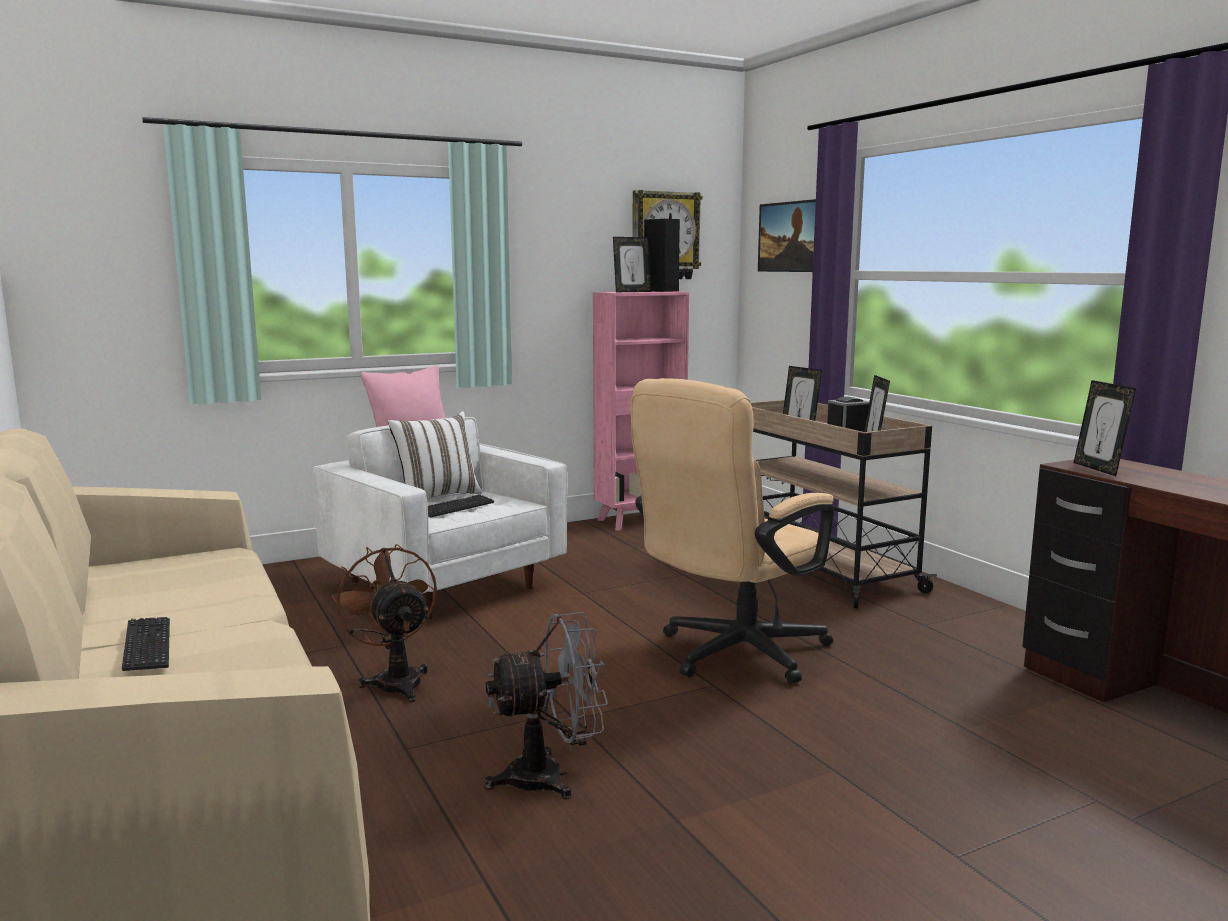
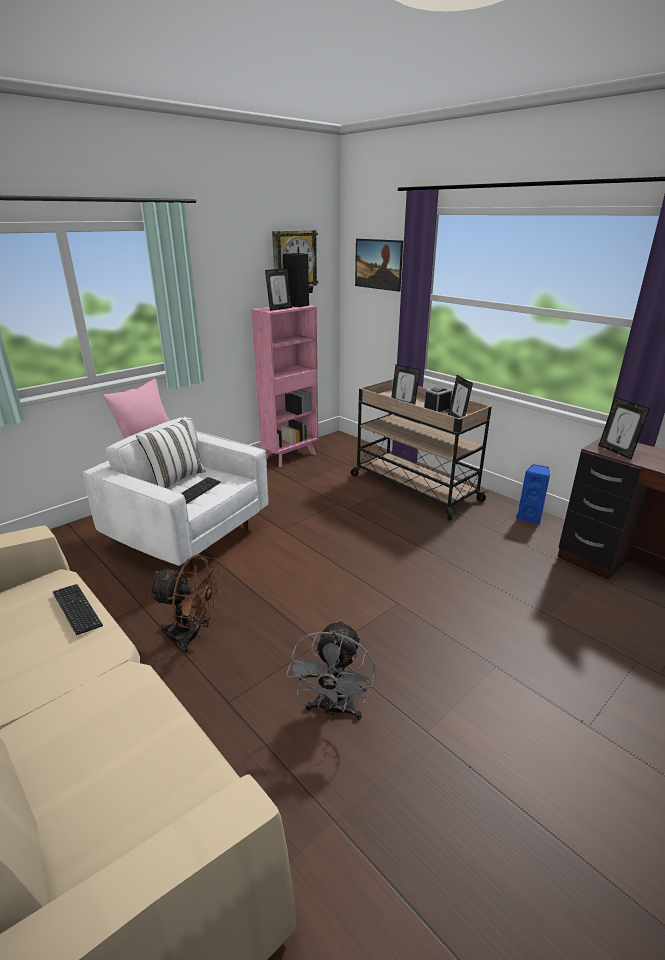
camera: 15 degrees left, 15 degrees up
(147, 646) = (46, 718): keyboard -> keyboard (77, 610)
(395, 680) = (192, 635): brown fan -> brown fan turned 150 degrees clockwise
(550, 777) = (334, 709): grey fan -> grey fan turned 135 degrees clockwise
(731, 655) = (396, 573): beige office chair -> none
(1002, 618) = (530, 517): none -> blue speaker

